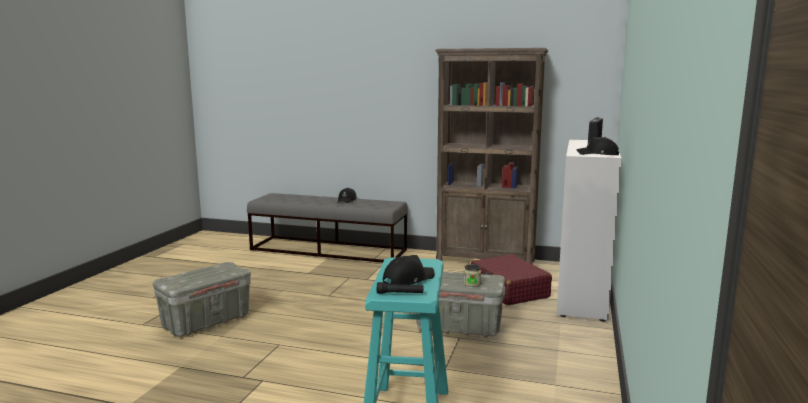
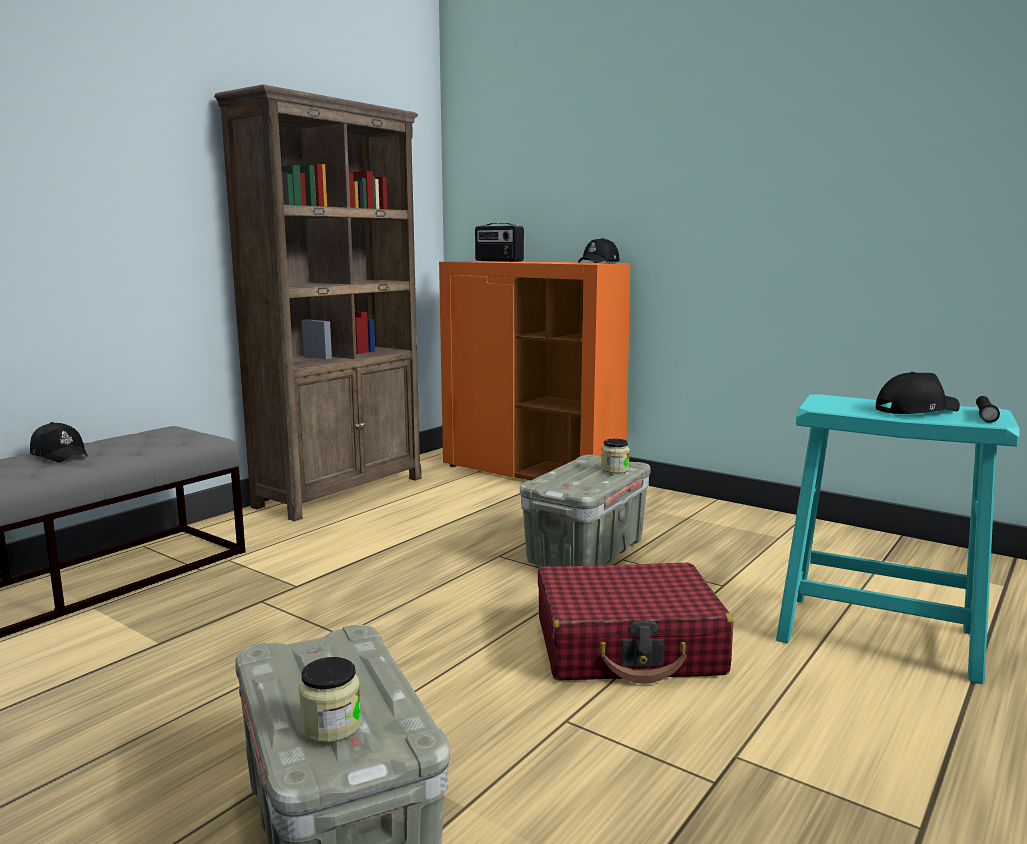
camera: 70 degrees left, 0 degrees up
(182, 278) = (331, 726): none -> jar
(407, 279) = (915, 410): black cap -> black cap turned 90 degrees clockwise
(509, 290) = (476, 502): red suitcase -> red suitcase (628, 646)
(582, 295) = (532, 474): white cabinet -> orange cabinet

